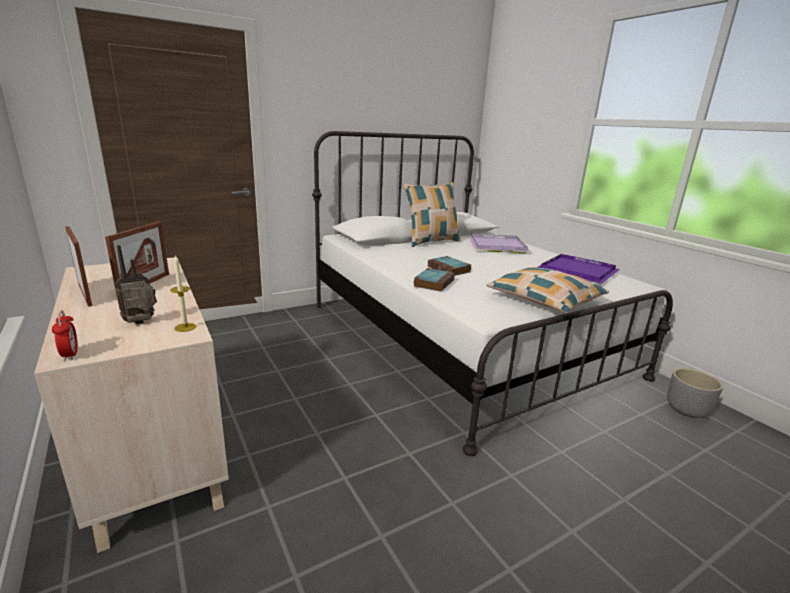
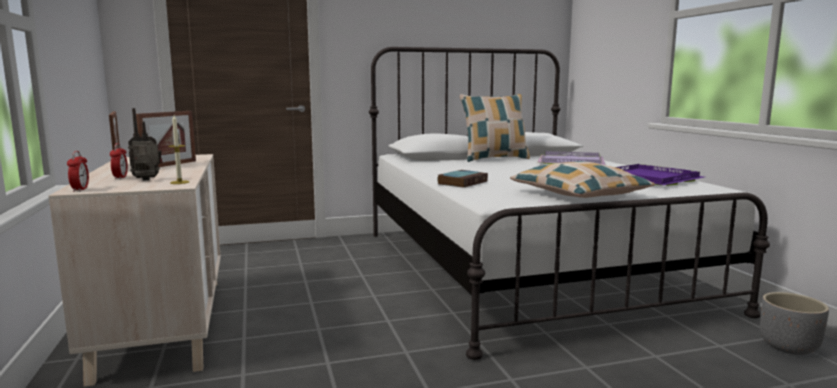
camera: 15 degrees right, 10 degrees down
(104, 320) = (120, 178): none -> alarm clock
(449, 269) = (492, 175): book -> none

